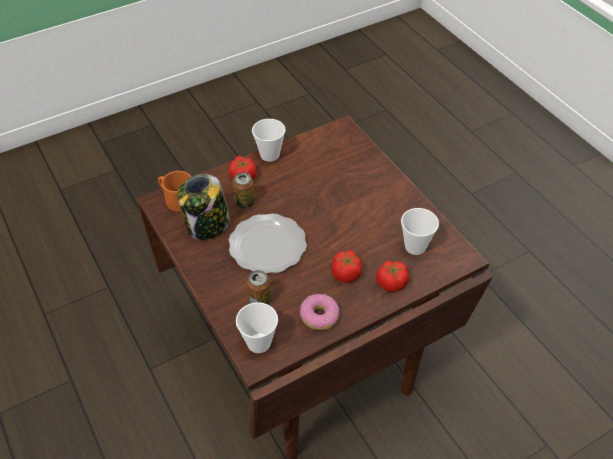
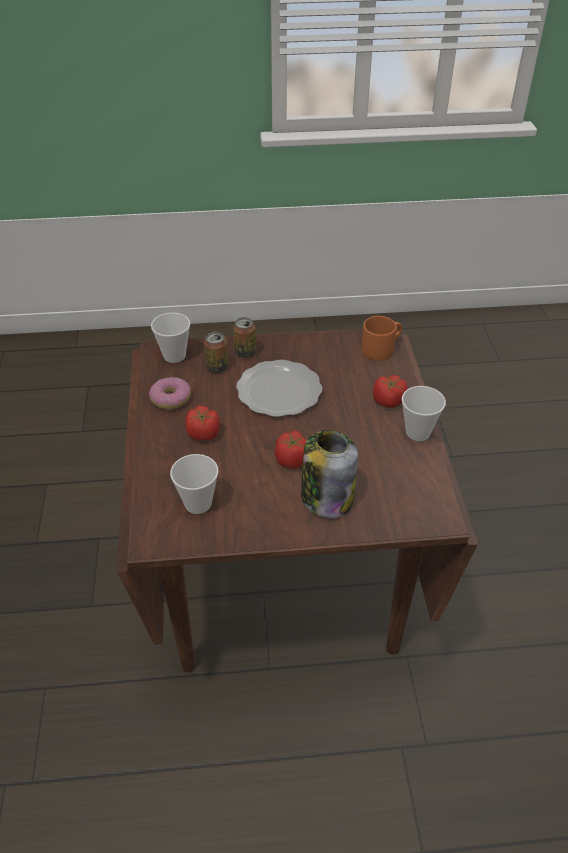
camera: 115 degrees right, 5 degrees down
(207, 225) = (332, 359): jar -> jar (326, 497)
(244, 202) = (349, 392): can -> can (245, 353)
(391, 283) = (166, 462): tomato -> tomato (292, 459)

